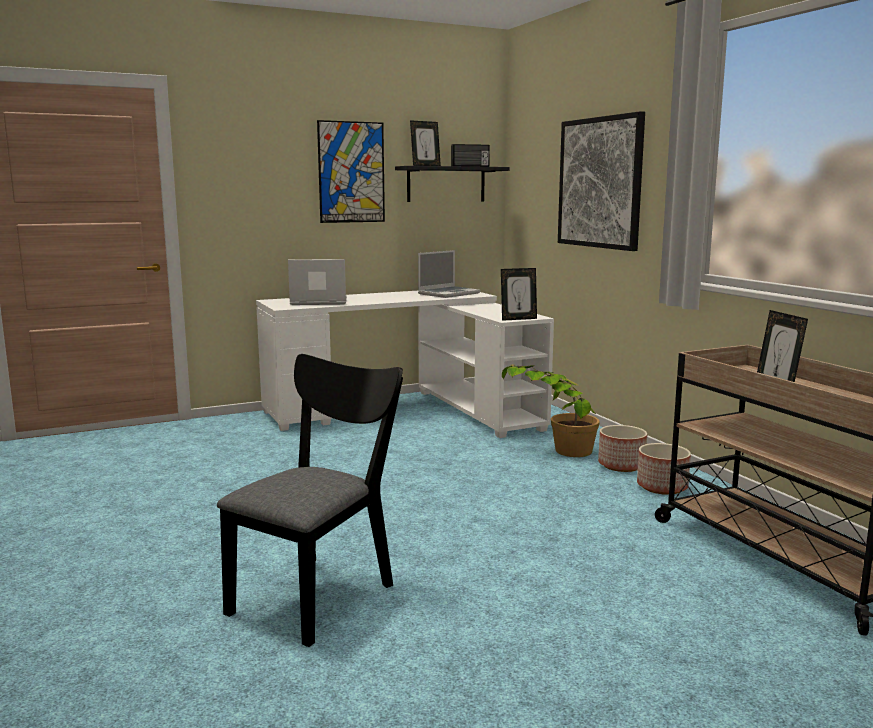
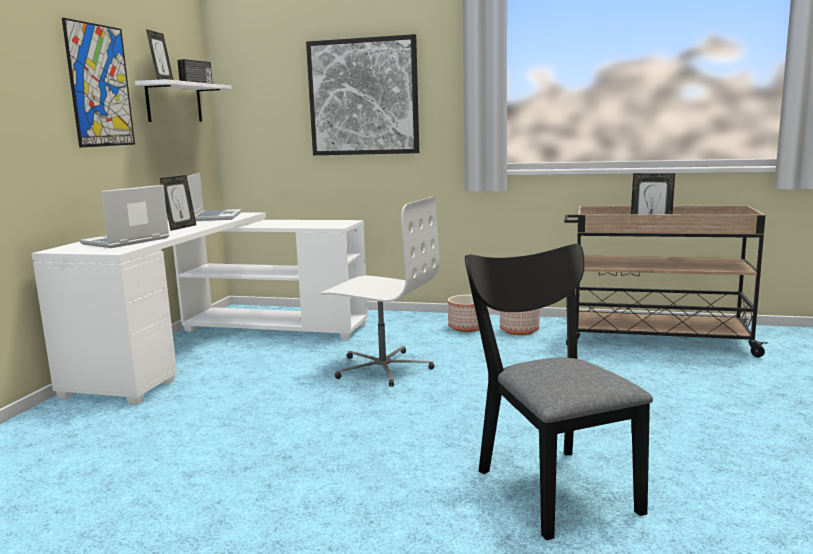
camera: 50 degrees left, 0 degrees up
(446, 184) = (174, 103): black shelf -> white shelf
(459, 468) = (383, 368): none -> white office chair
(518, 319) = (344, 224): picture frame -> picture frame (181, 227)
(553, 450) = (404, 333): potted plant -> none

